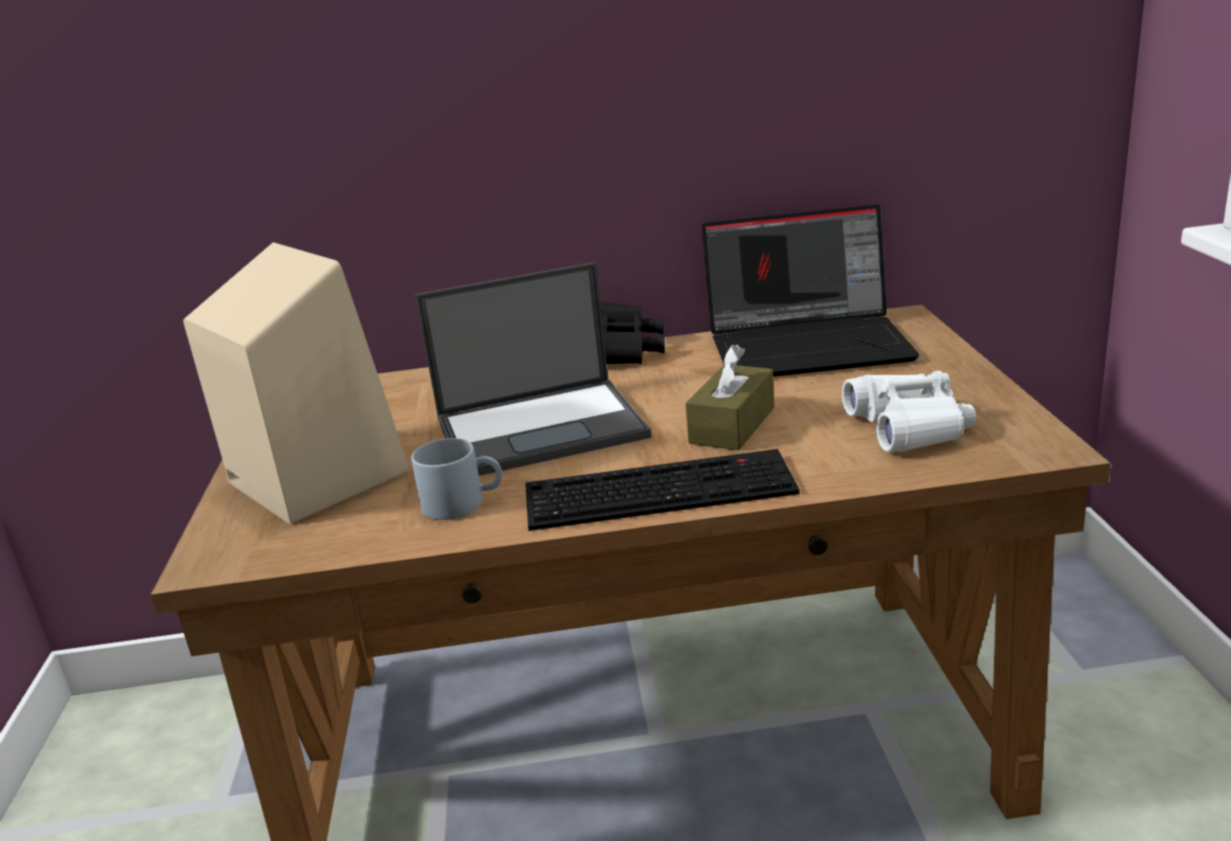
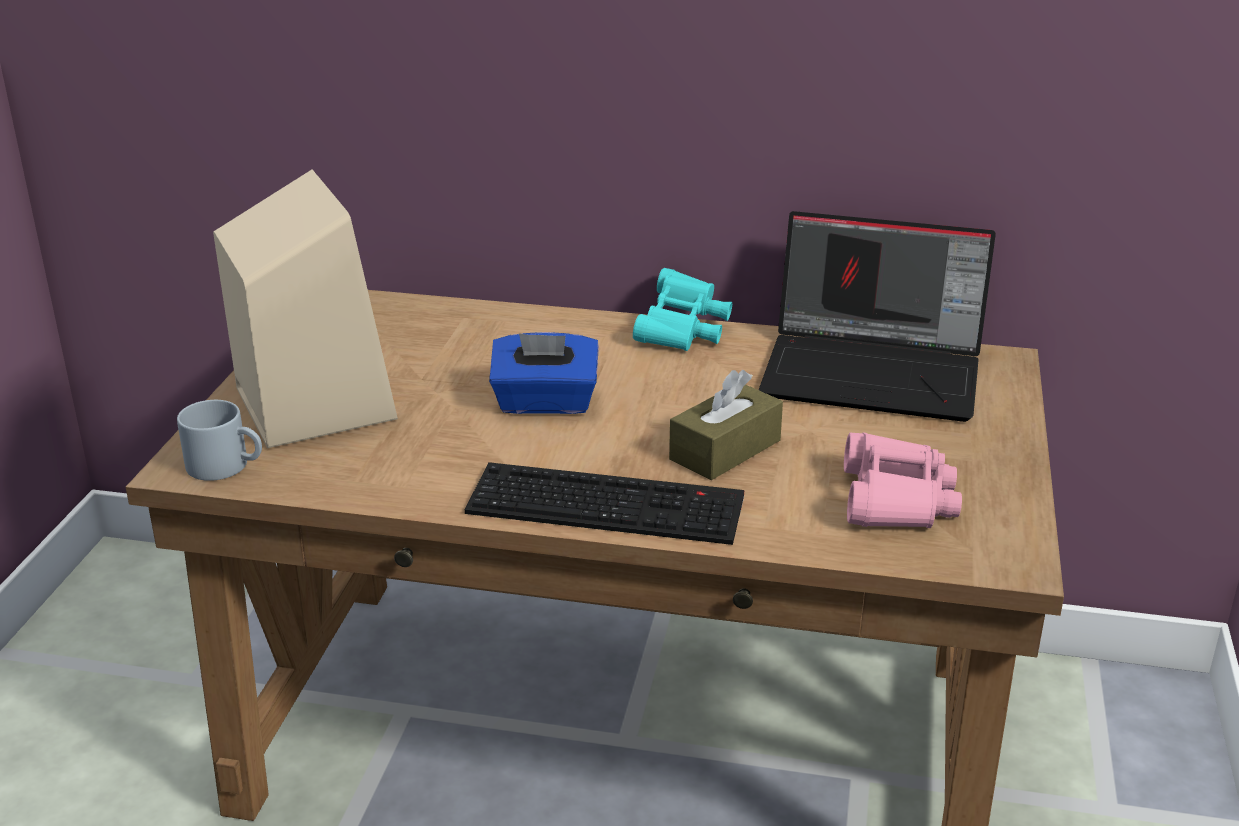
camera: 15 degrees right, 5 degrees up
(463, 503) = (425, 468): grey mug -> grey mug (227, 466)
(543, 427) = (545, 403): laptop -> blue tissue box
(626, 352) = (683, 332): black binoculars -> turquoise binoculars
(909, 427) = (896, 500): white binoculars -> pink binoculars

